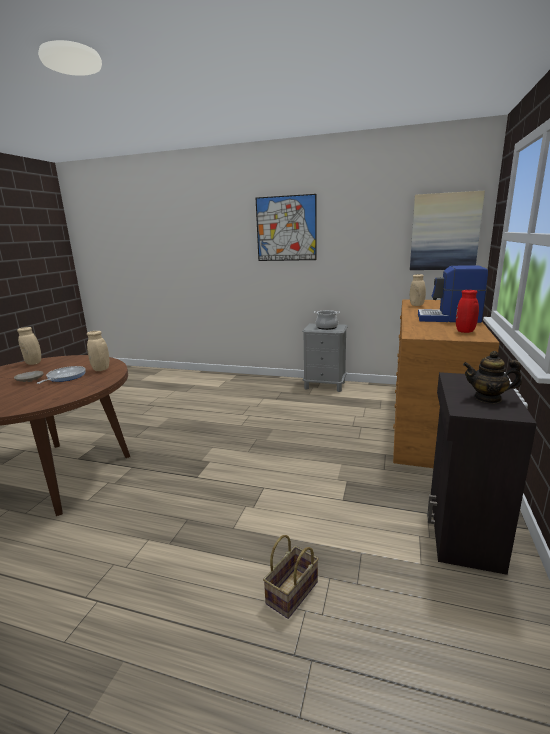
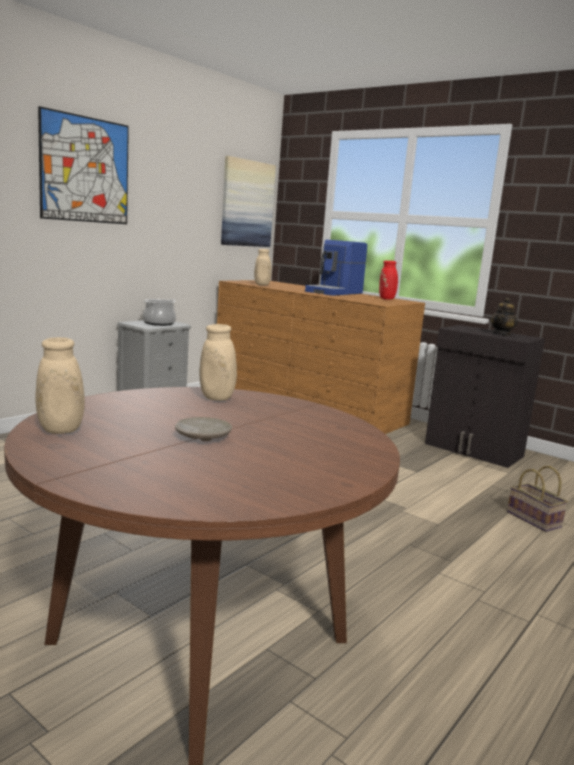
camera: 70 degrees left, 5 degrees down
(65, 377) = (225, 417): frying pan -> none

